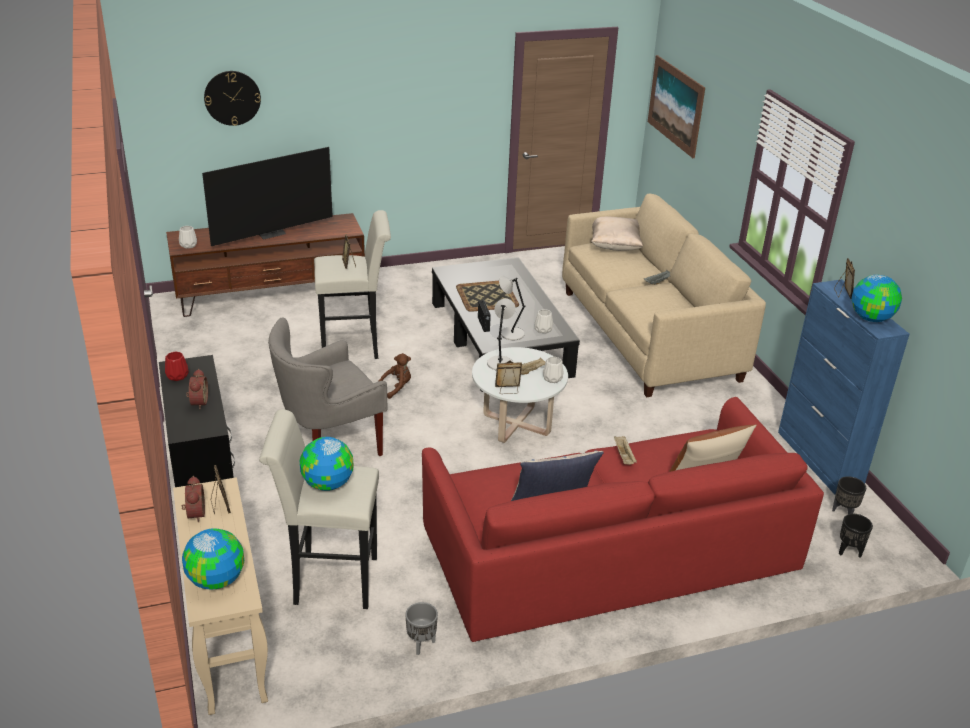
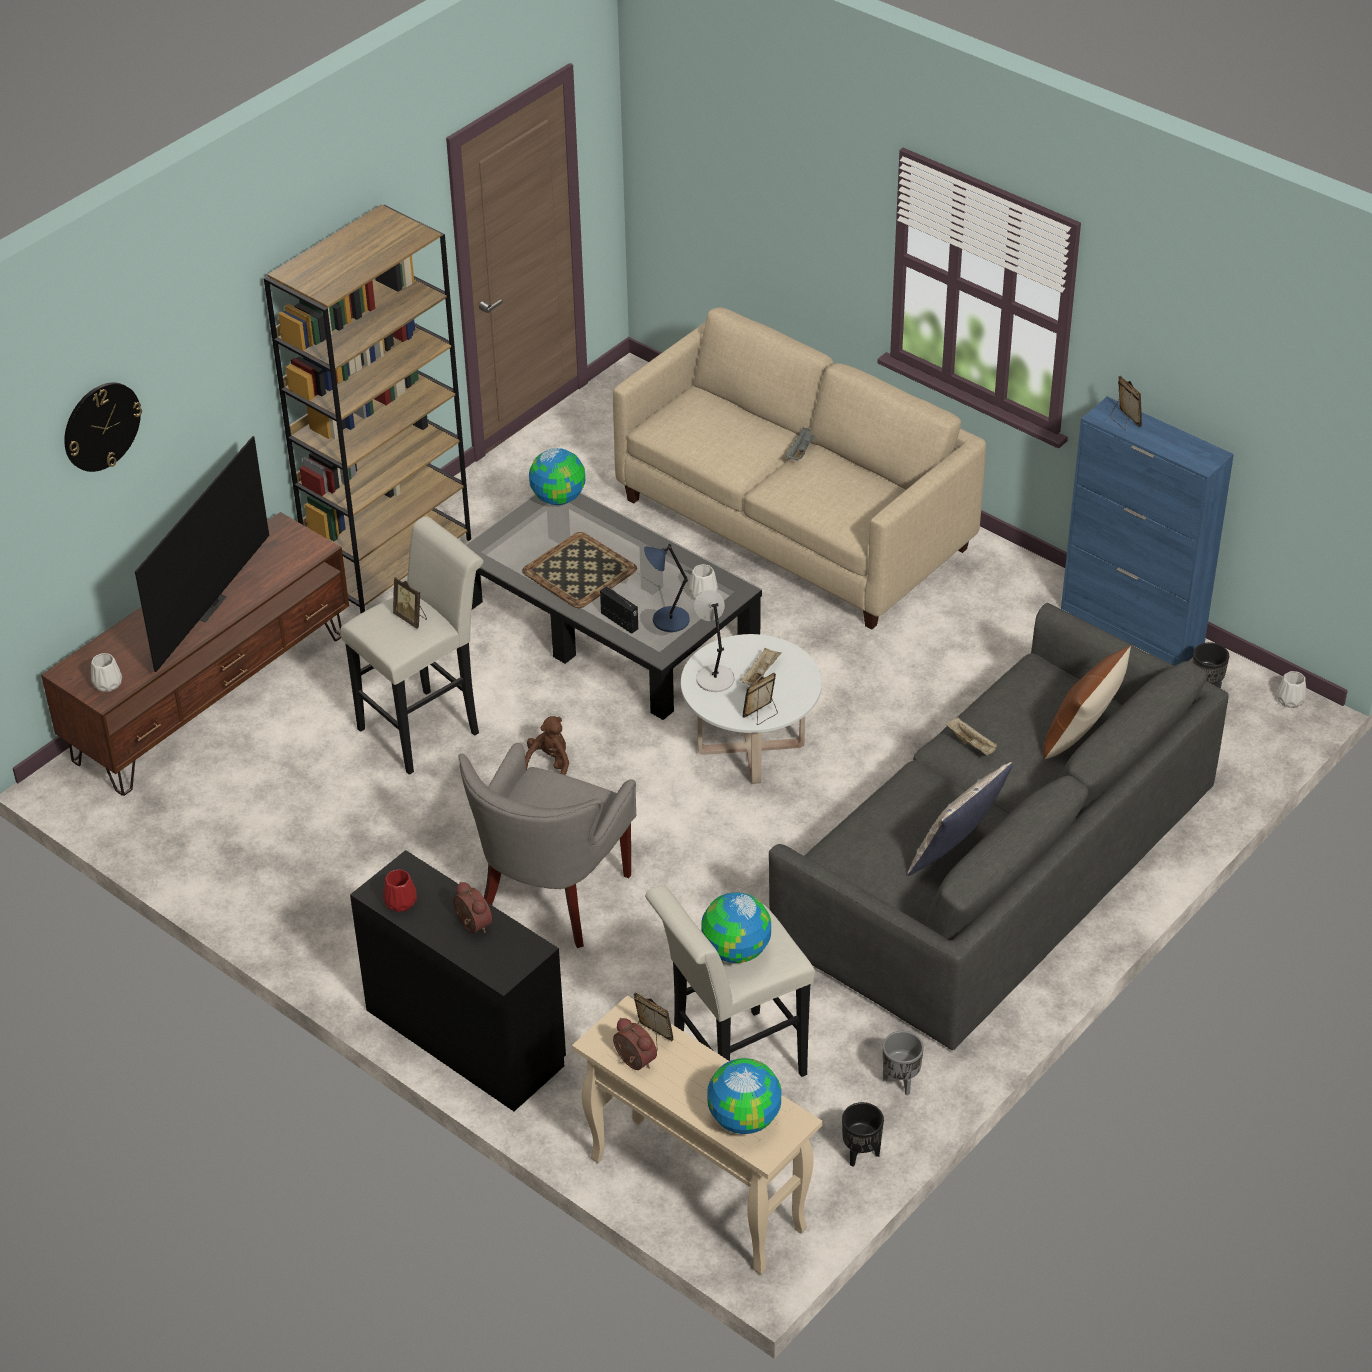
camera: 30 degrees left, 10 degrees up
(418, 275) = (389, 560): none -> brown bookcase
(510, 334) = (668, 620): grey table lamp -> blue table lamp
(552, 378) = (797, 671): white vase -> white vase (1289, 700)
(609, 547) = (996, 863): red sofa -> grey sofa
(615, 246) = (694, 408): beige pillow -> none
(675, 105) = (696, 158): picture -> none
(848, 551) = (1242, 738): black planter -> black planter (860, 1154)
(871, 318) = (1180, 448): globe -> globe (559, 498)

